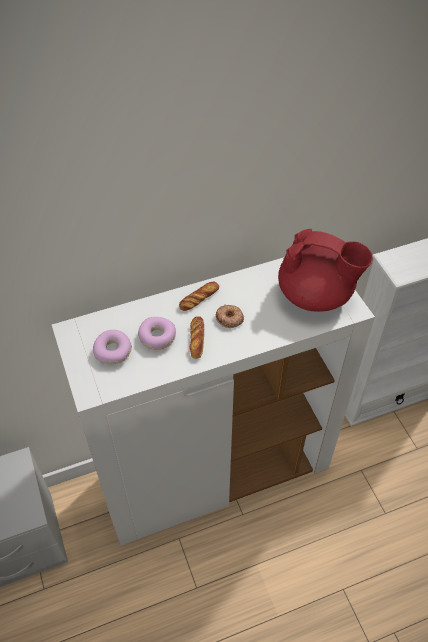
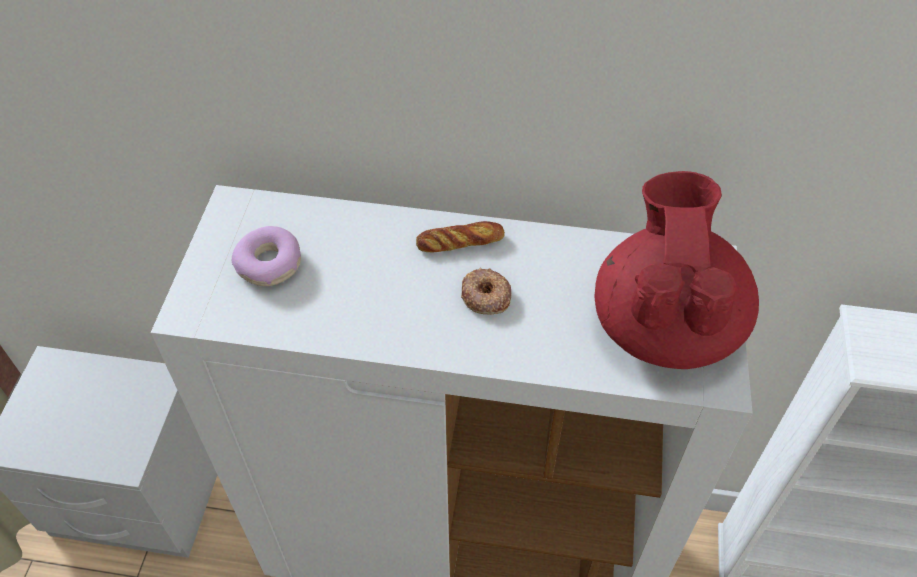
camera: 30 degrees right, 0 degrees up
(157, 337) = (350, 273): donut -> none
(197, 339) = (408, 305): bread -> none
(316, 295) = (665, 324): red teapot -> red teapot turned 135 degrees counterclockwise

